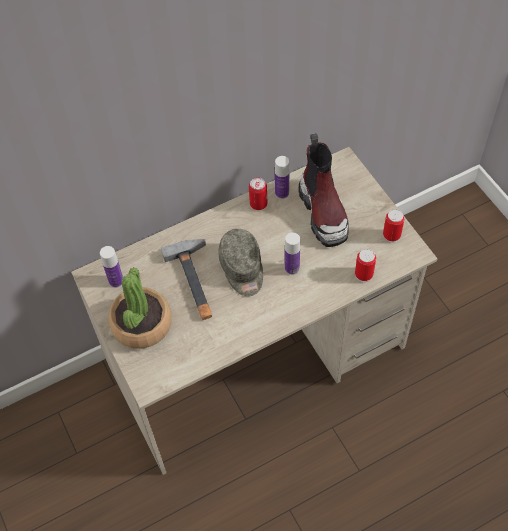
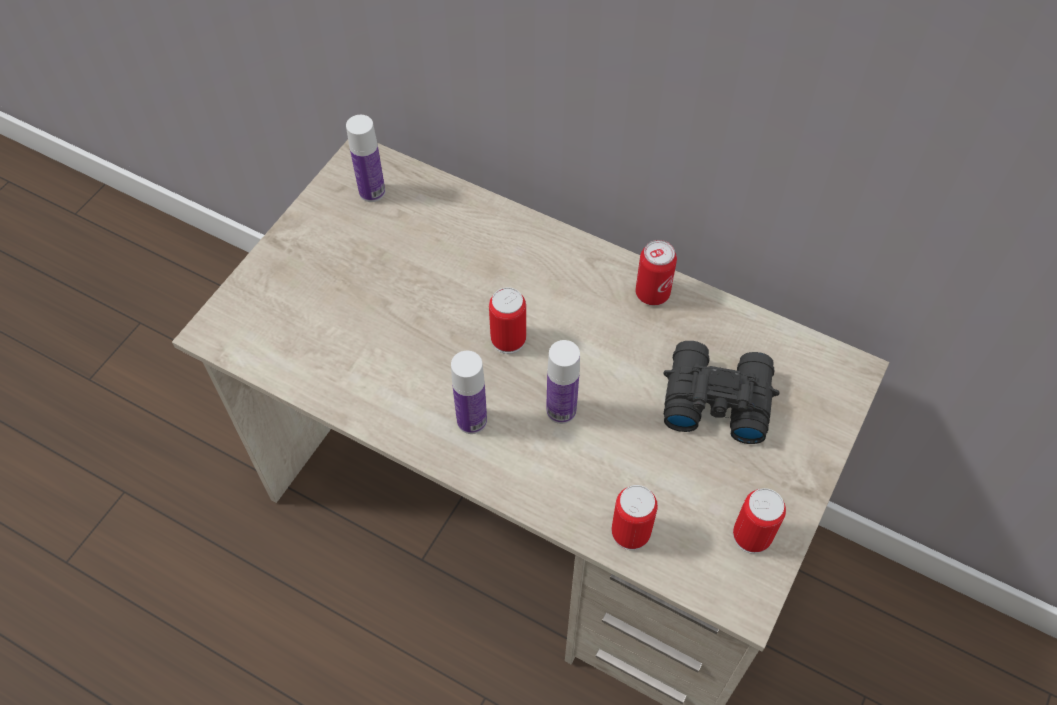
camera: 55 degrees right, 0 degrees up
(141, 324) = (317, 263): potted plant -> none
(196, 281) = (440, 290): hammer -> none
(242, 269) = (508, 339): grey cap -> can
(282, 193) = (701, 314): bottle -> bottle (472, 420)
(324, 212) = (714, 398): boot -> black binoculars

